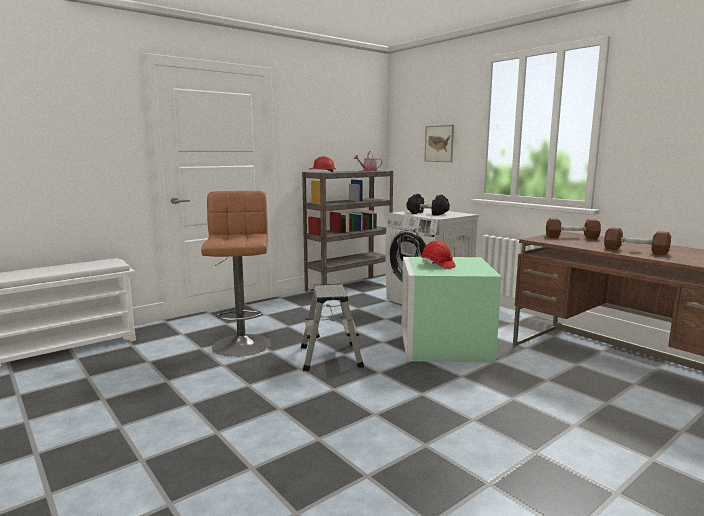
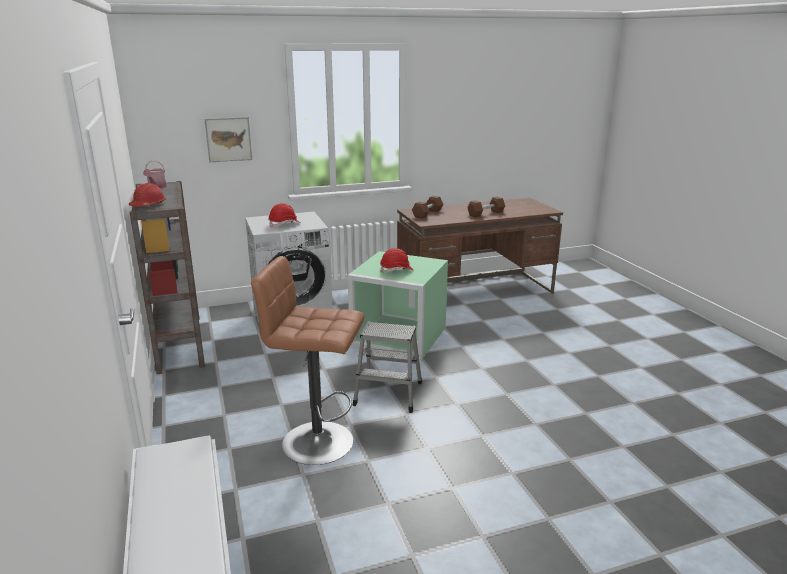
camera: 70 degrees left, 10 degrees up
(427, 213) = (284, 224): black dumbbell -> red hard hat

